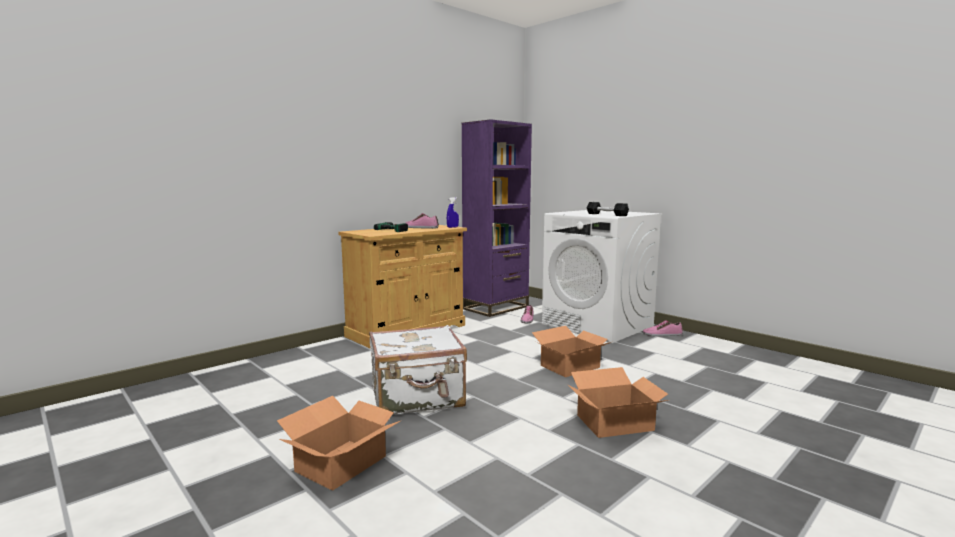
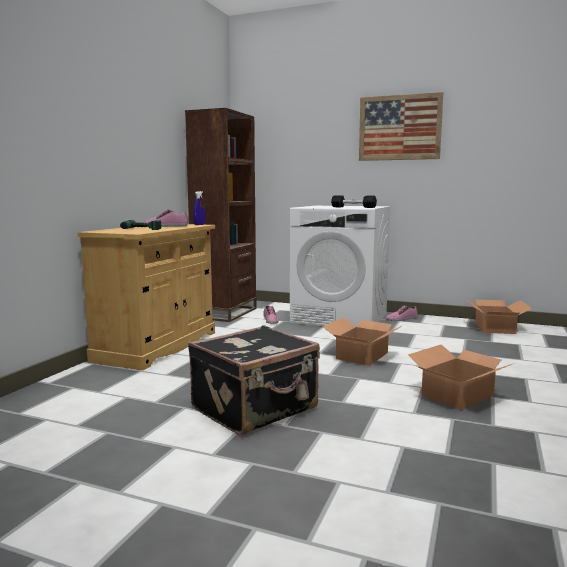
camera: 25 degrees left, 0 degrees up
(340, 464) = (258, 492): cardboard box -> cardboard box (494, 328)
(418, 398) = (256, 409): white suitcase -> black suitcase
(496, 308) = (225, 313): purple bookcase -> brown bookcase
(675, 129) = (399, 127): none -> picture

